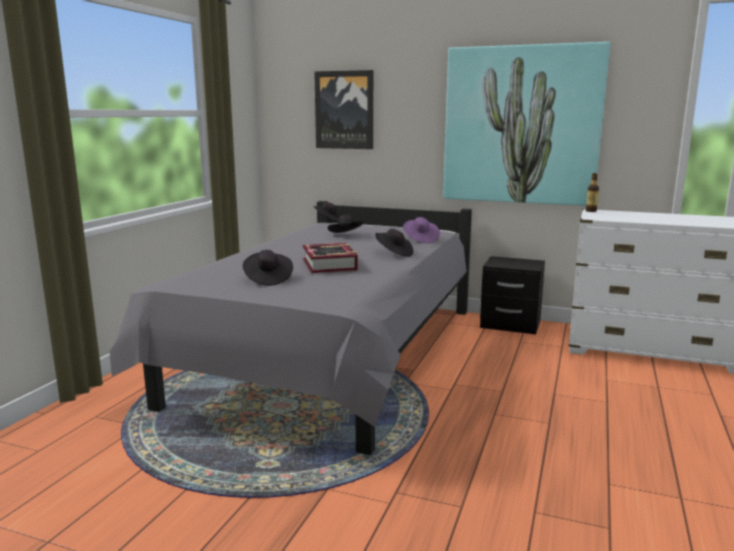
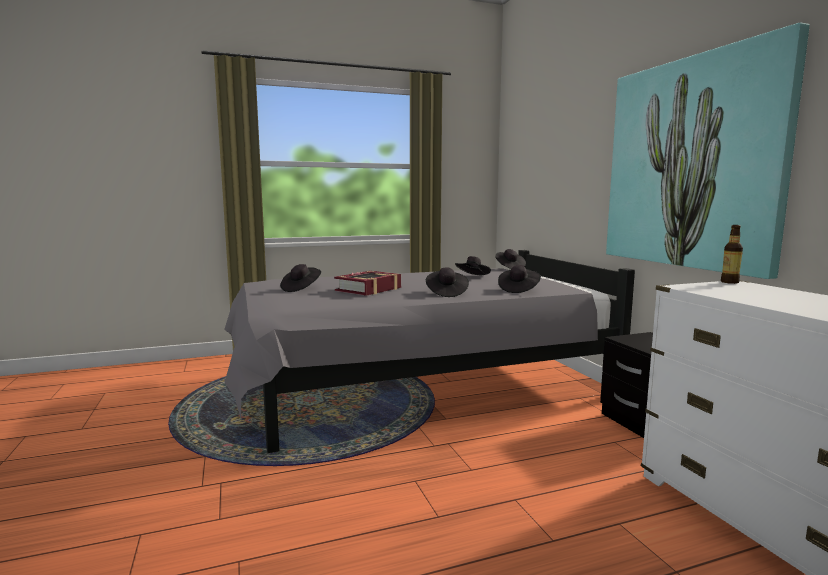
camera: 50 degrees right, 5 degrees down
(344, 110) = (545, 160): picture -> none
(420, 239) = (518, 289): purple hat -> black hat

